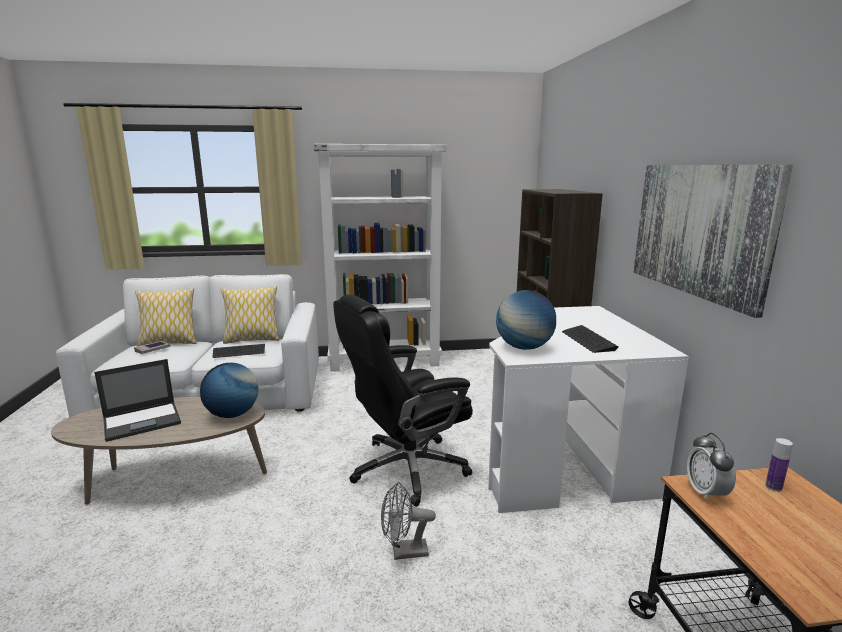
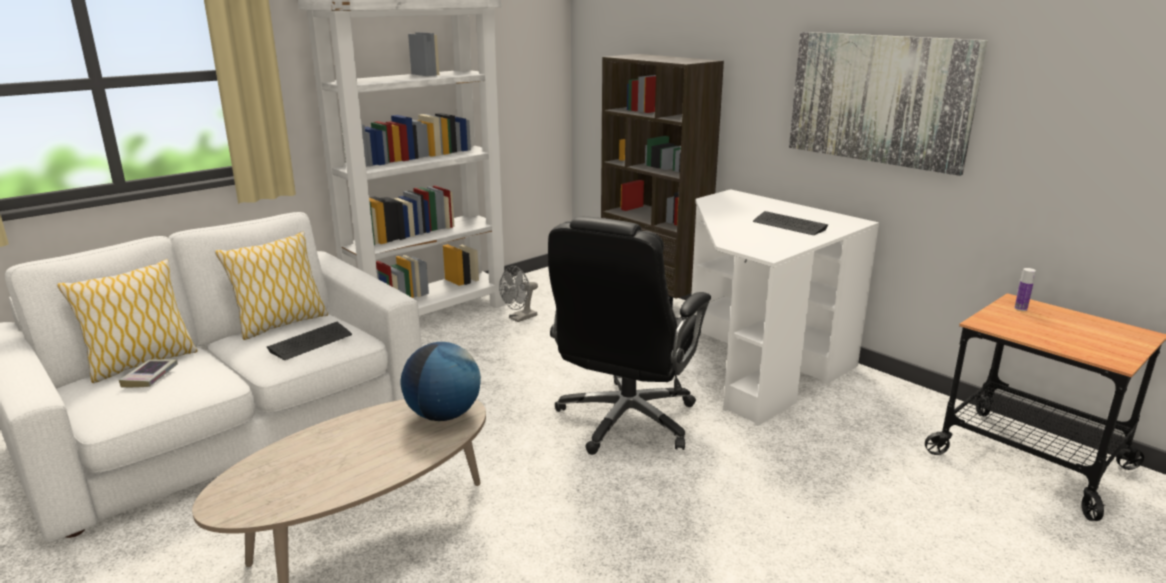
camera: 35 degrees left, 5 degrees up
(143, 421) = (332, 463): laptop -> none
(404, 552) = (727, 490): grey fan -> grey fan (519, 318)
(524, 347) = (755, 243): globe -> none
(706, 493) = (997, 324): alarm clock -> none

